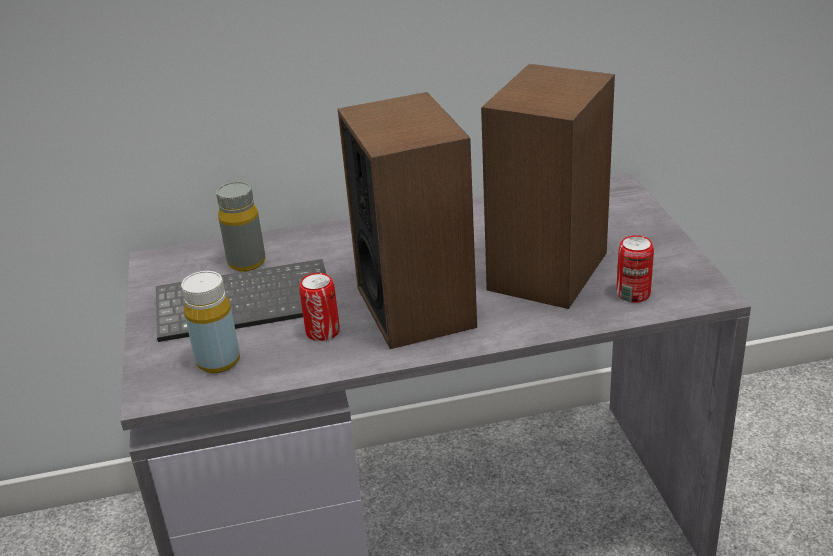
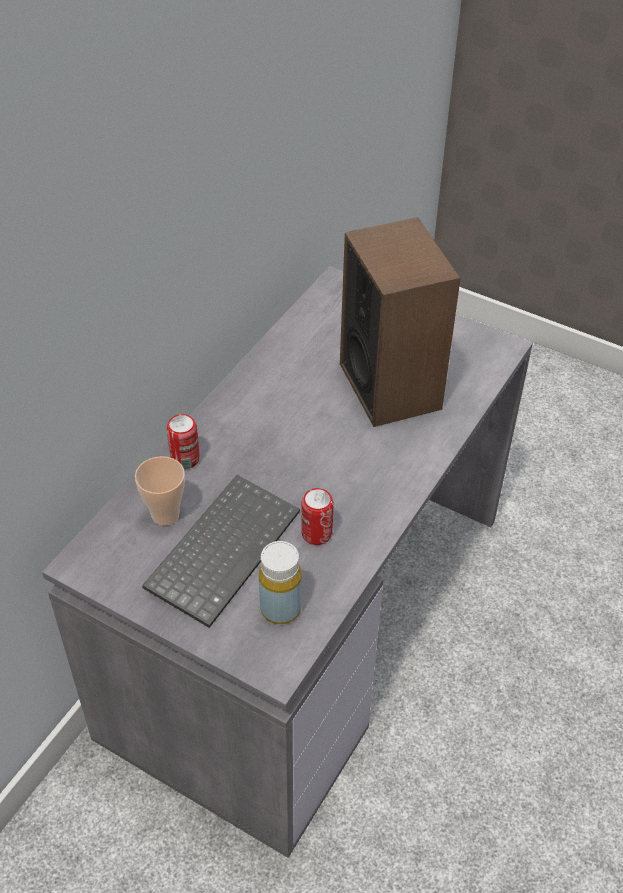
camera: 50 degrees left, 15 degrees up
(246, 262) = (165, 515): grey bottle -> cup
(416, 306) = (348, 470): speaker -> none
(633, 294) = (462, 373): can -> can (185, 459)

